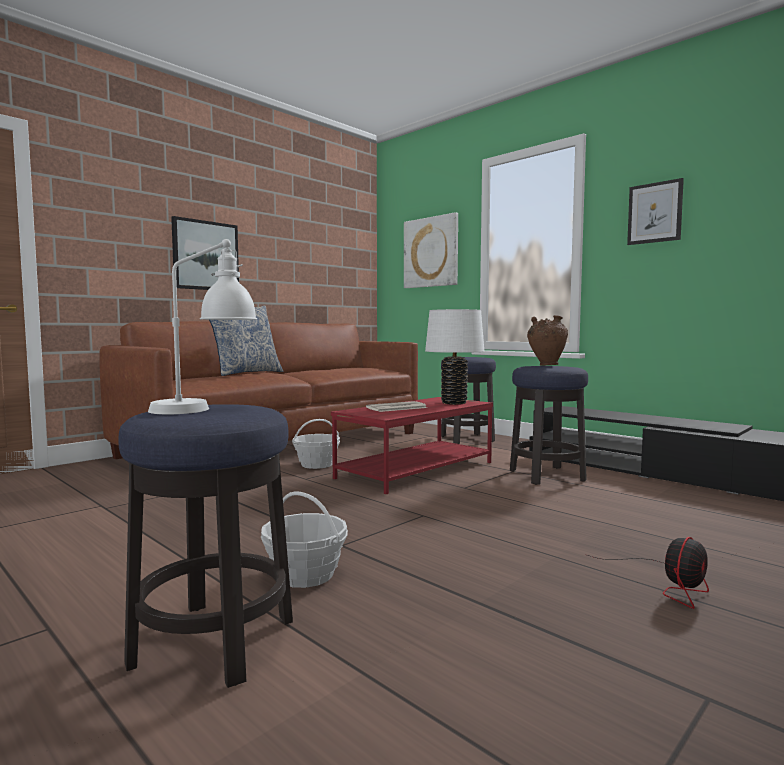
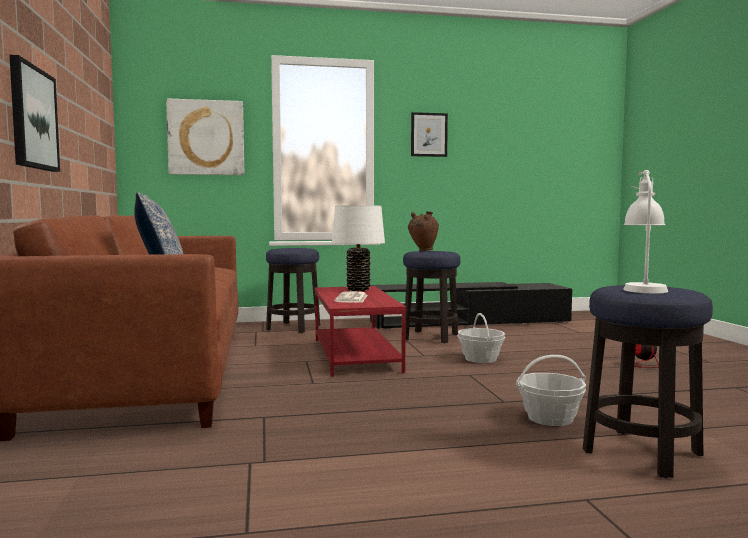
camera: 55 degrees left, 0 degrees up
(316, 464) = (272, 373): basket -> basket (480, 359)

